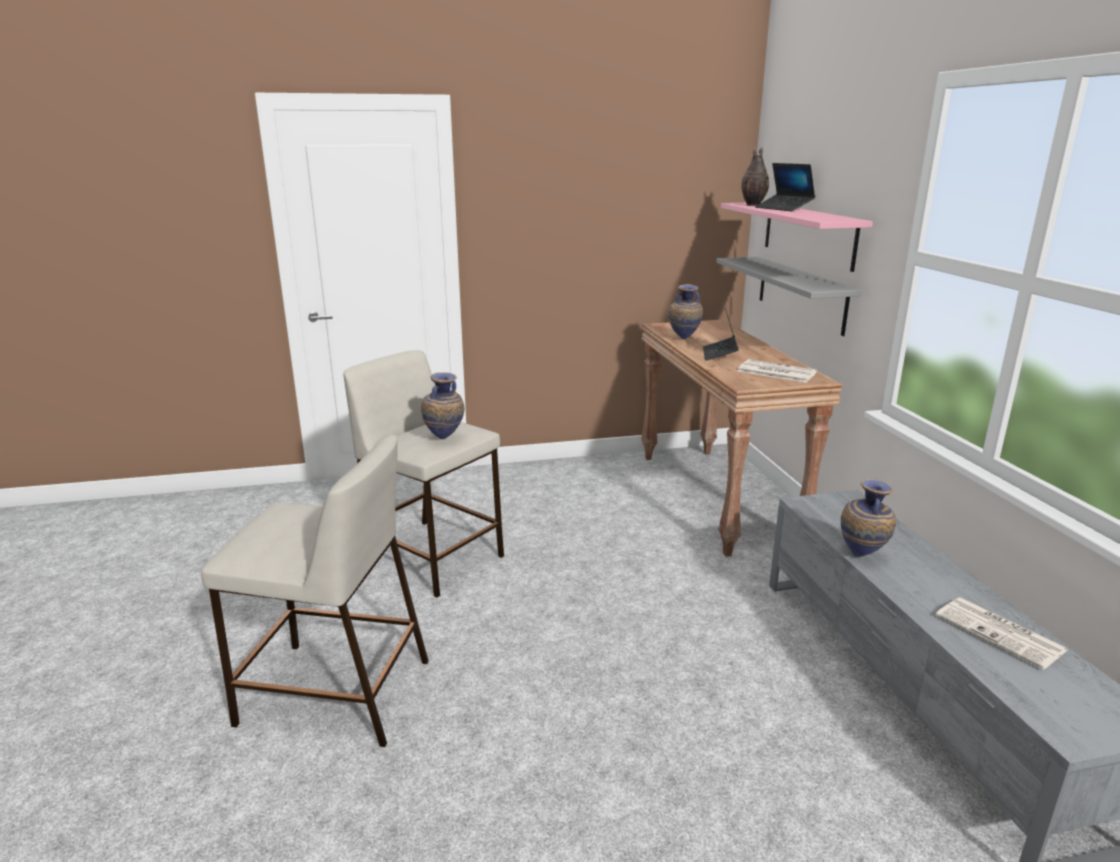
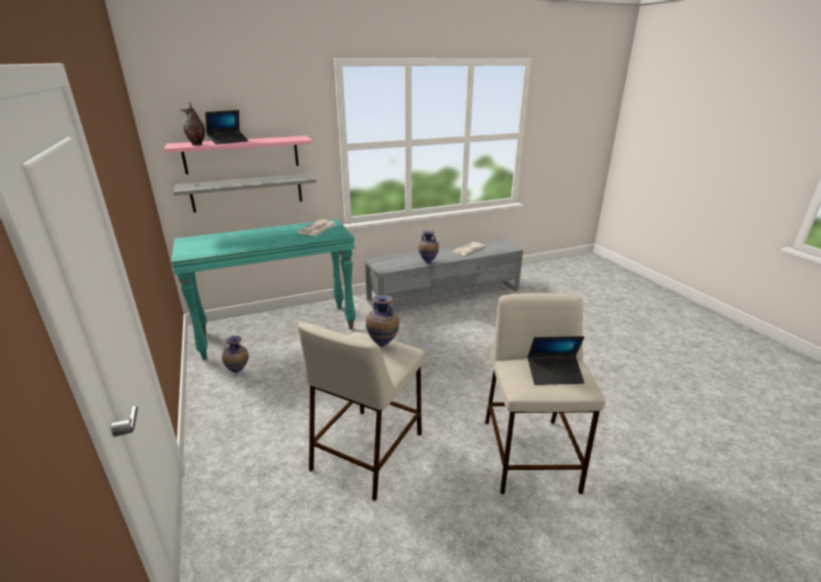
camera: 100 degrees left, 5 degrees up
(683, 339) = (234, 248): vase -> vase (239, 372)
(717, 497) = (278, 330): brown console table -> turquoise console table
(719, 354) = (276, 239): laptop -> laptop (554, 374)

